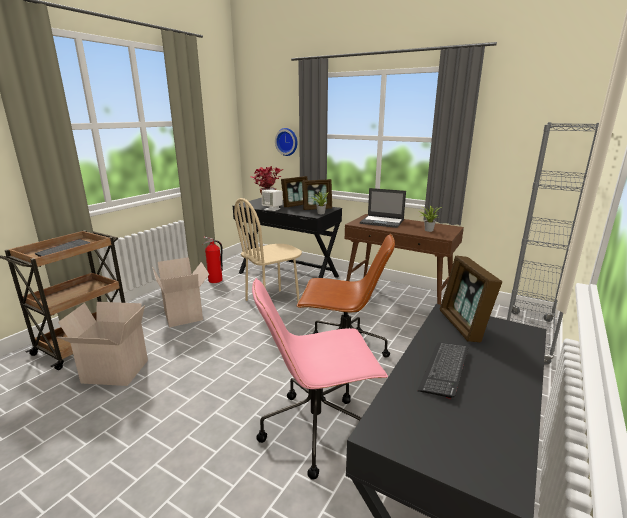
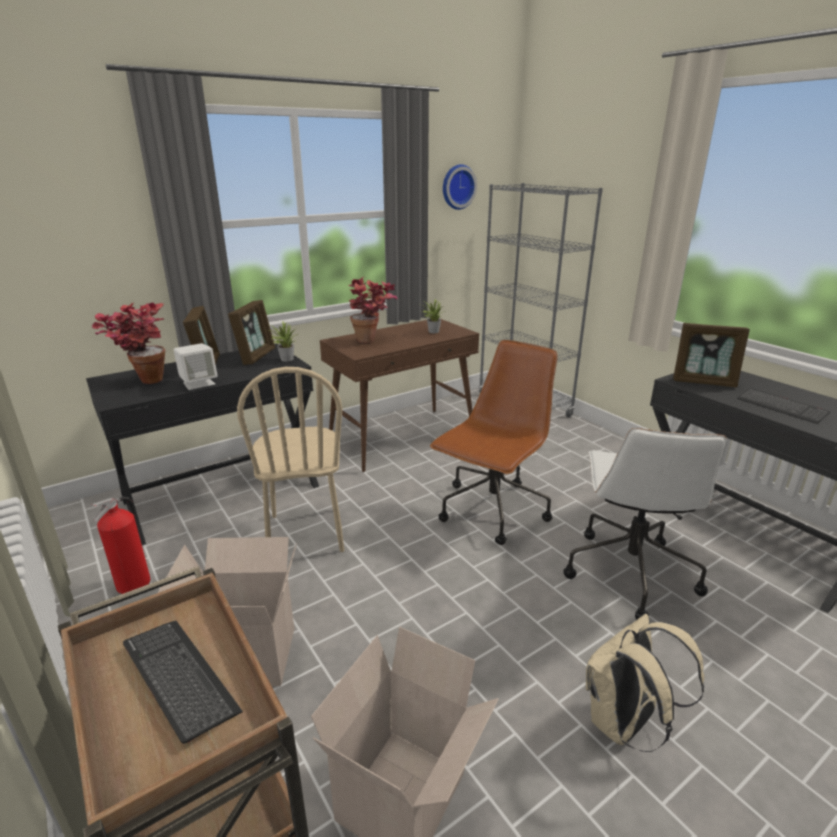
camera: 65 degrees left, 5 degrees up
(164, 439) = (623, 724): none -> beige backpack
(287, 141) = (109, 247): wall clock -> wall clock (457, 187)
(317, 429) = (629, 571): pink office chair -> white office chair
(382, 222) = (372, 341): laptop -> potted plant

